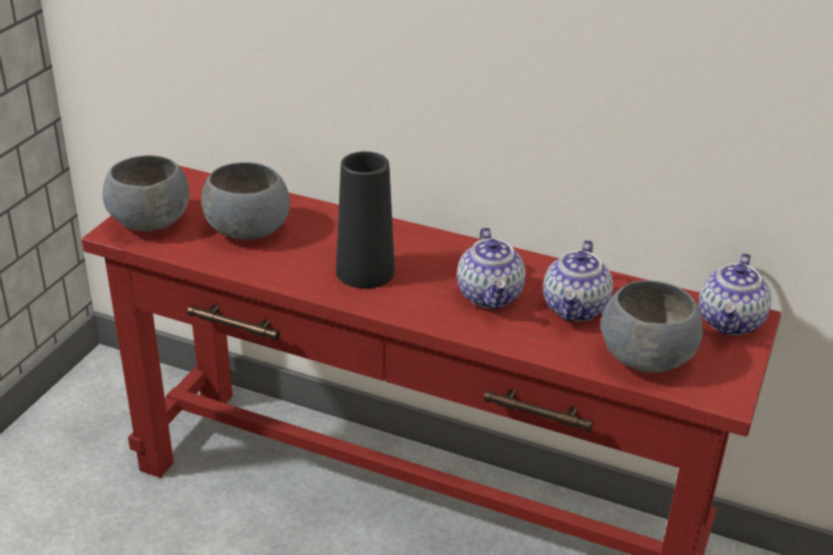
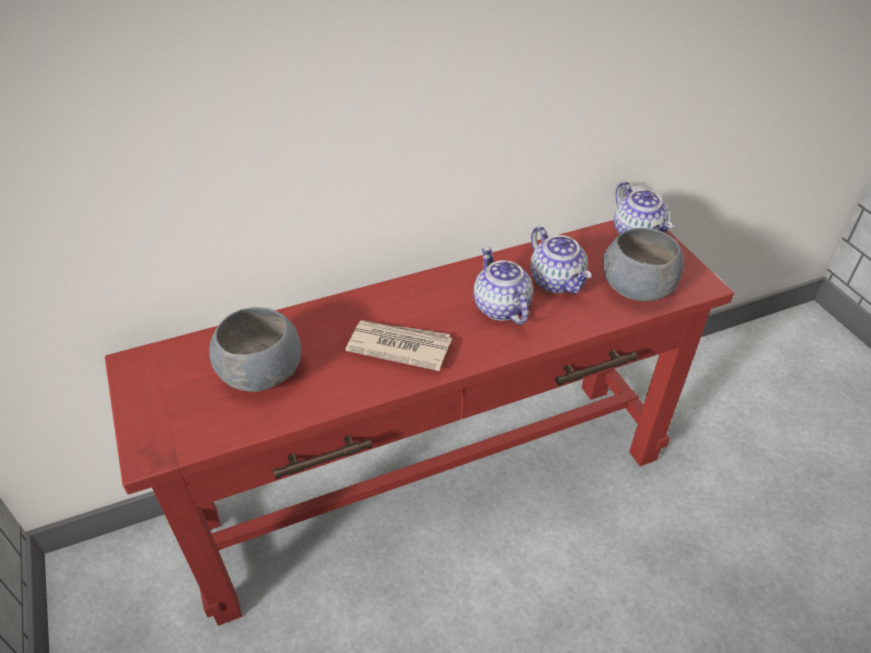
camera: 45 degrees left, 10 degrees up
(151, 221) = (166, 422): grey bowl -> none
(365, 272) = (398, 346): black vase -> newspaper
(490, 296) = (500, 307): teapot -> teapot turned 150 degrees counterclockwise

